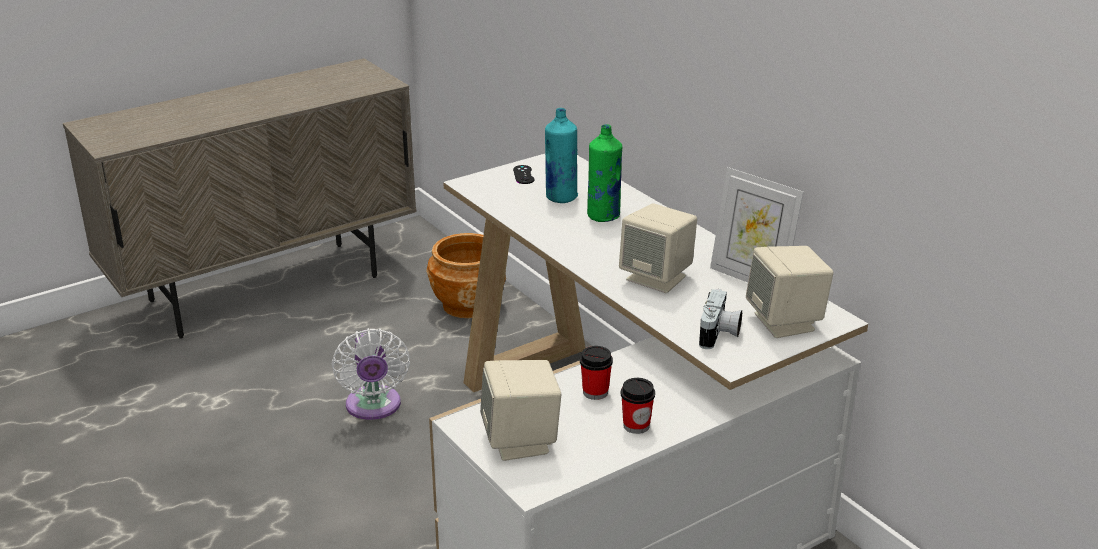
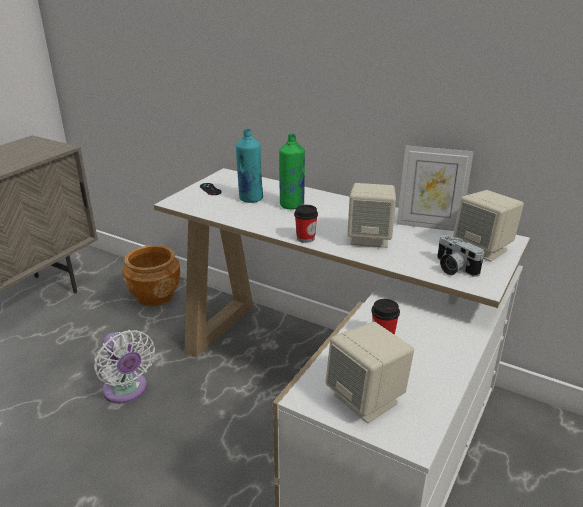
camera: 25 degrees left, 0 degrees up
(636, 425) = (437, 356): cup -> cup (305, 238)
(719, 334) = (453, 268): camera -> camera turned 150 degrees clockwise

